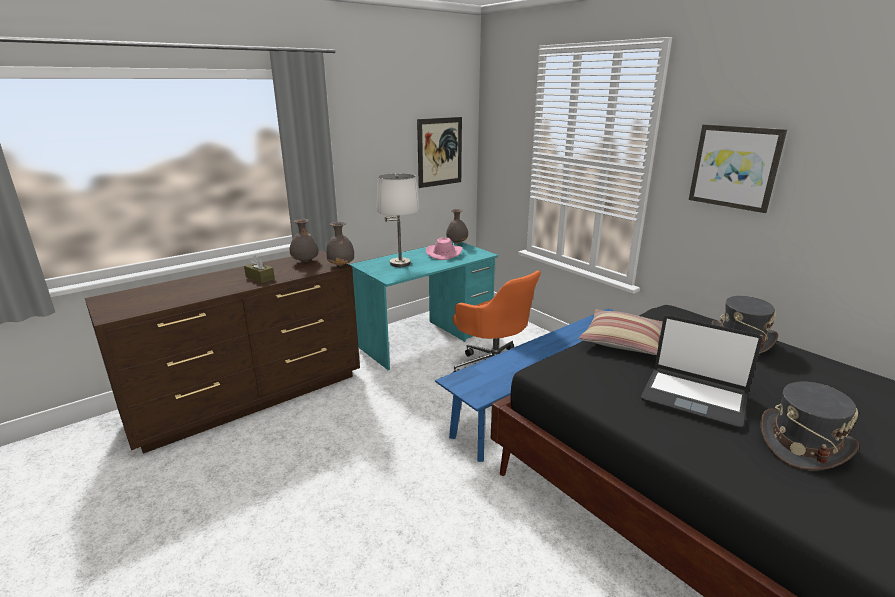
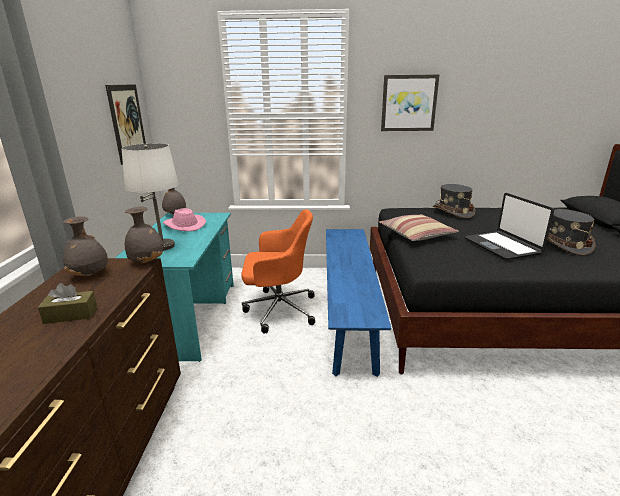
camera: 50 degrees left, 0 degrees up
(694, 397) = (502, 246): laptop -> laptop turned 90 degrees clockwise

